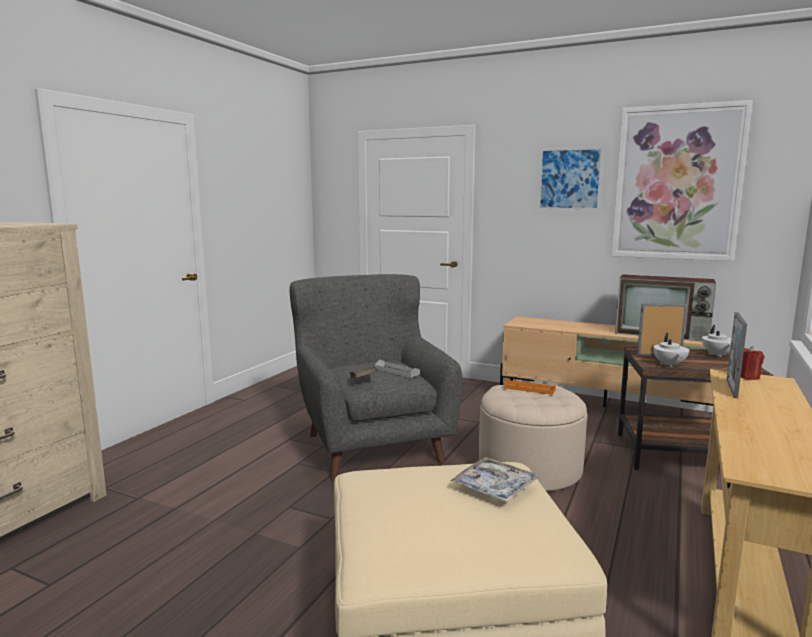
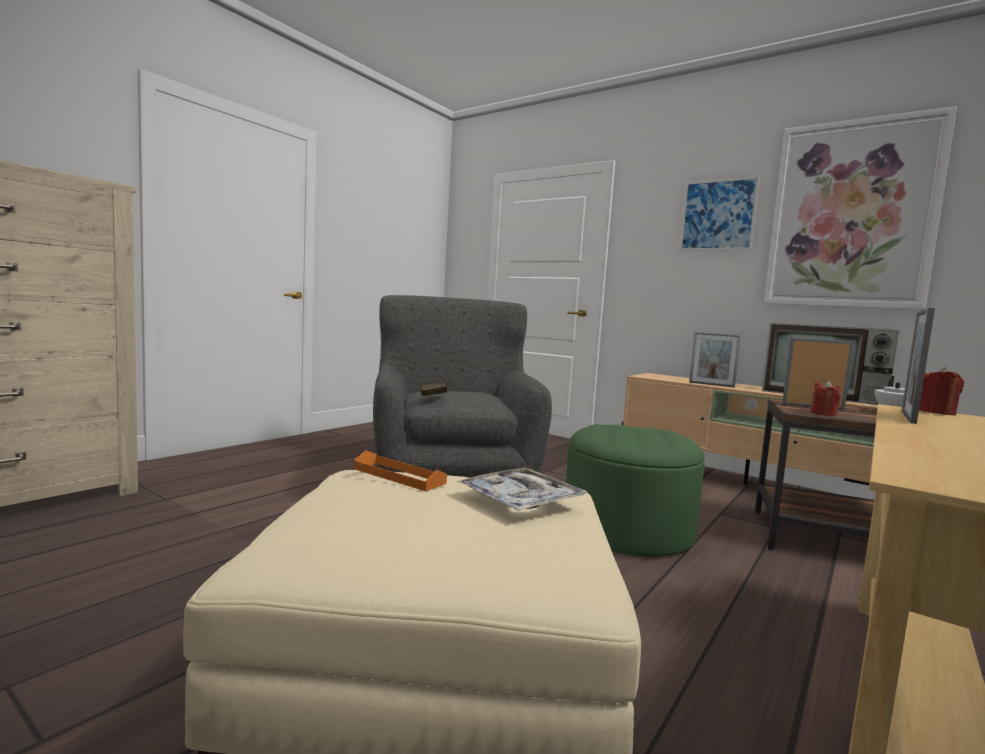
camera: 10 degrees right, 5 degrees down
(397, 371) = (479, 396): grey tray -> none
(529, 389) = (634, 430): orange tray -> orange tray (399, 476)
(529, 468) = (627, 530): beige ottoman -> green ottoman
(574, 329) = (711, 384): none -> picture frame
(669, 365) = (823, 414): white teapot -> red candle

